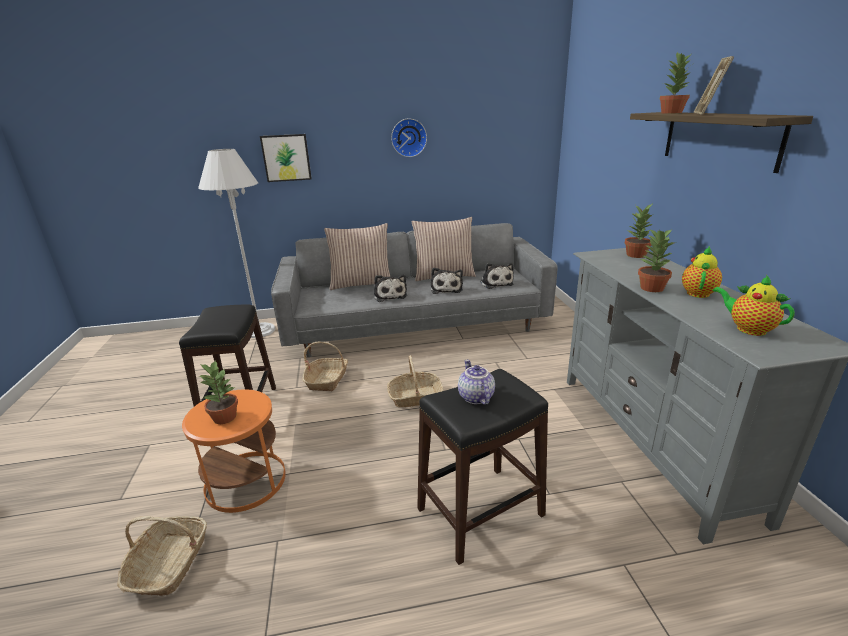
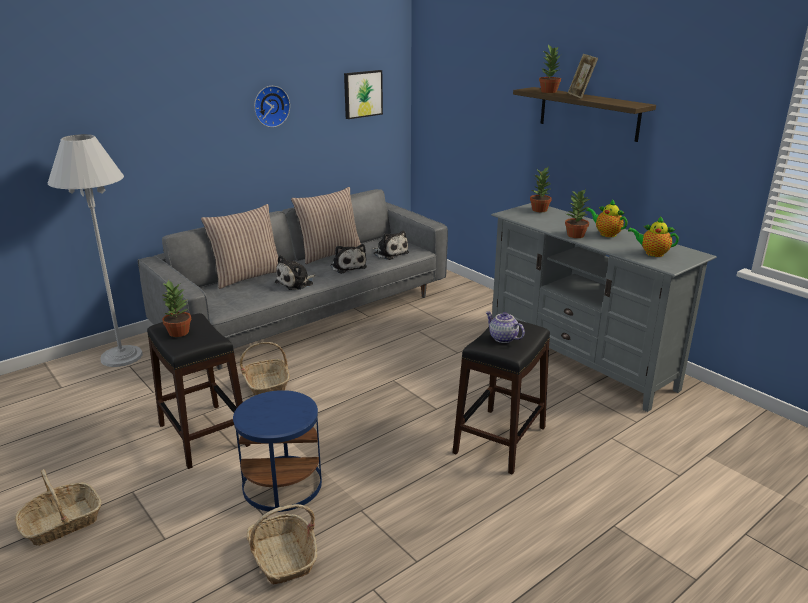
camera: 30 degrees left, 0 degrees up
(224, 417) = (279, 415): potted plant -> potted plant (178, 332)
(246, 481) = (282, 484): orange side table -> blue side table
(286, 157) = (137, 138): picture -> picture (362, 94)
(390, 295) = (296, 283): plush toy -> plush toy turned 90 degrees clockwise
(415, 397) = (372, 377): basket -> basket (62, 523)
(698, 292) = (606, 234): teapot -> teapot turned 45 degrees counterclockwise

